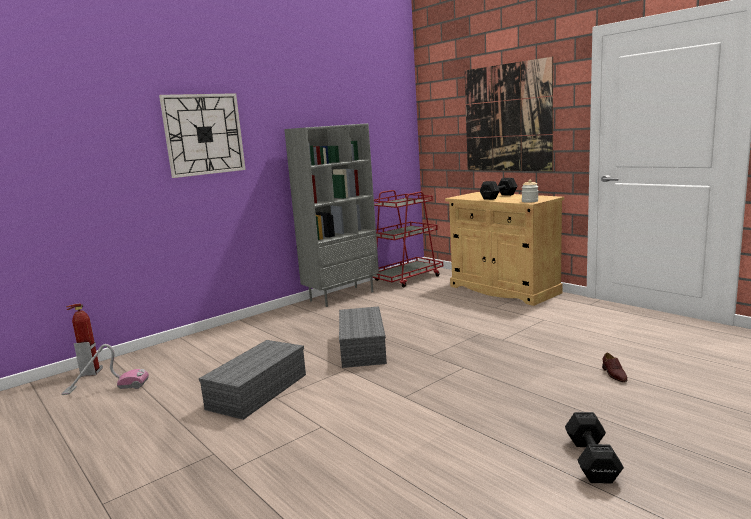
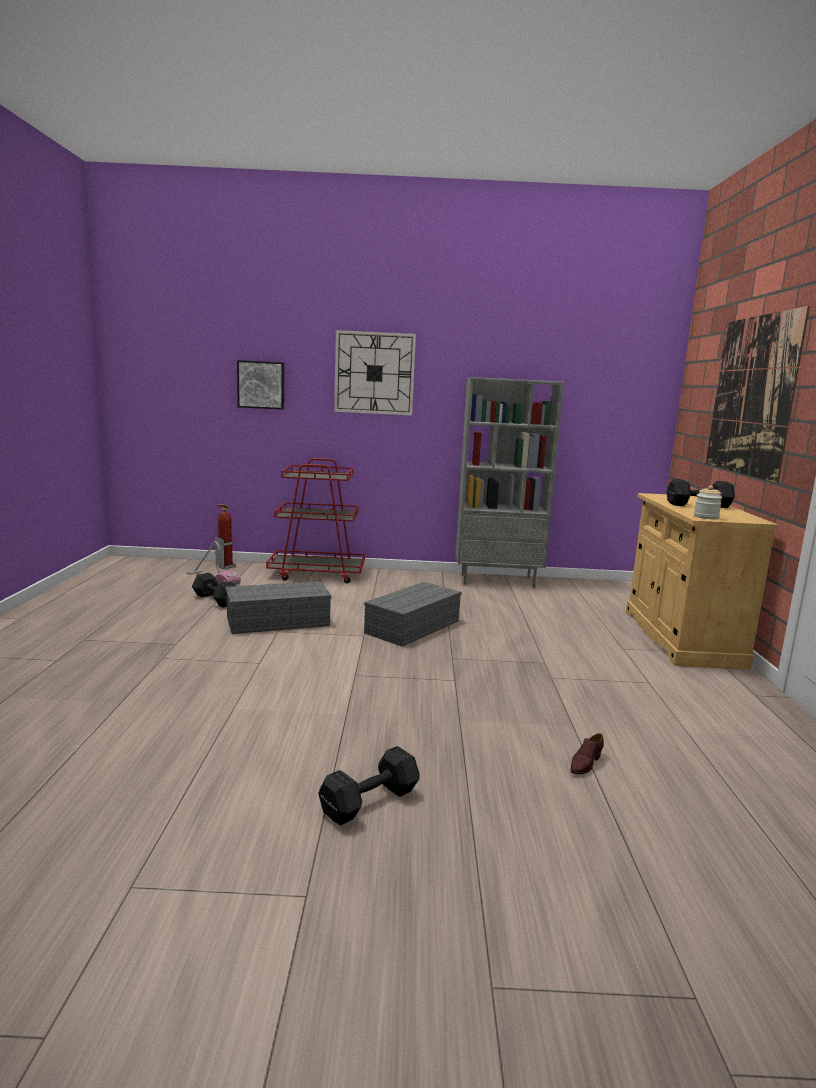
camera: 40 degrees right, 0 degrees up
(85, 161) = (261, 385): none -> picture
(155, 402) = (215, 599): none -> black dumbbell
(406, 278) = (596, 588): red cart -> red cart (317, 574)

